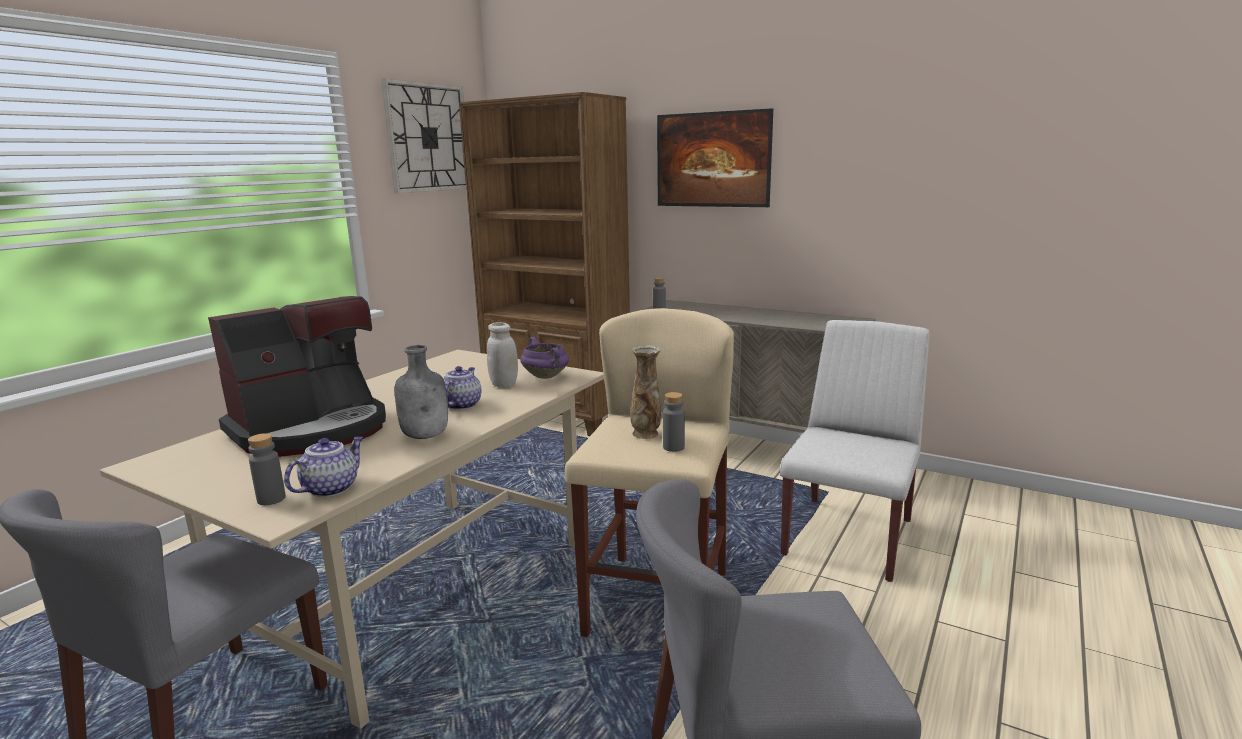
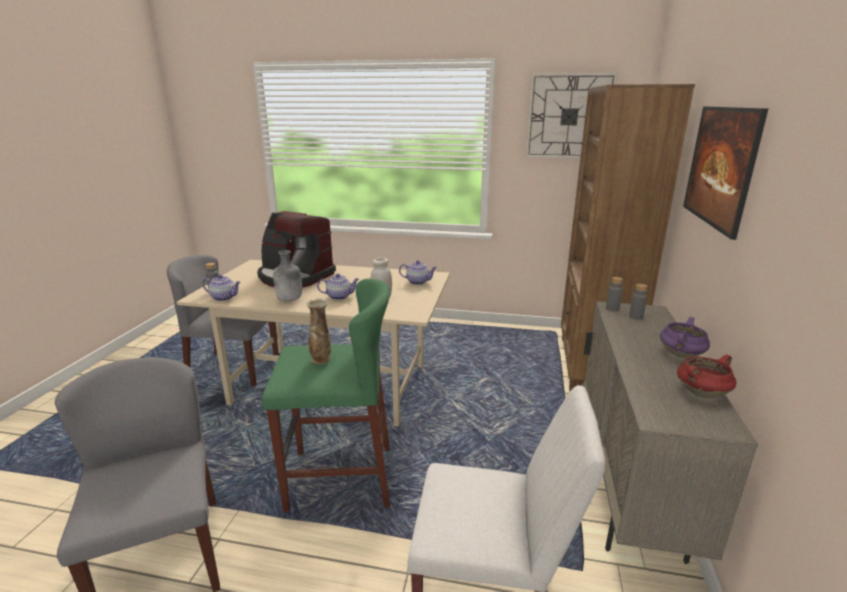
camera: 70 degrees right, 5 degrees up
(470, 364) = (418, 282): none -> teapot
(546, 376) = (404, 306): purple cooking pot -> purple cooking pot (681, 355)
(657, 604) = (340, 478): beige stool -> green stool
(673, 447) = (297, 373): grey bottle -> grey bottle (636, 317)
(814, 316) = (701, 393): none -> red cooking pot

